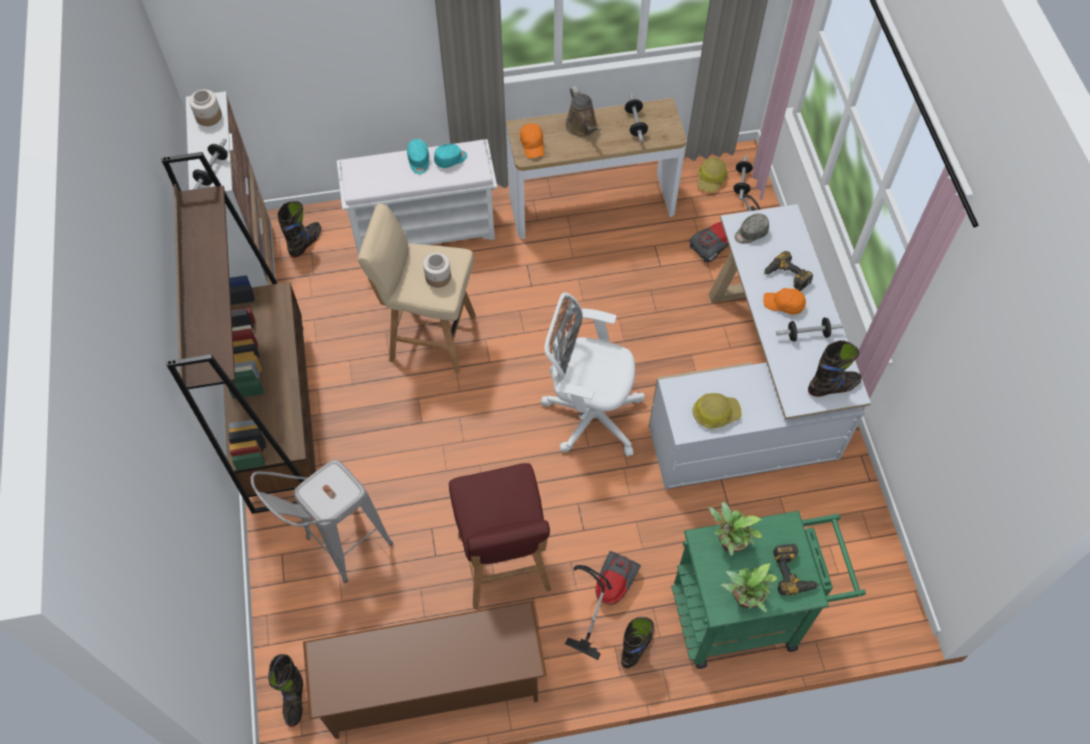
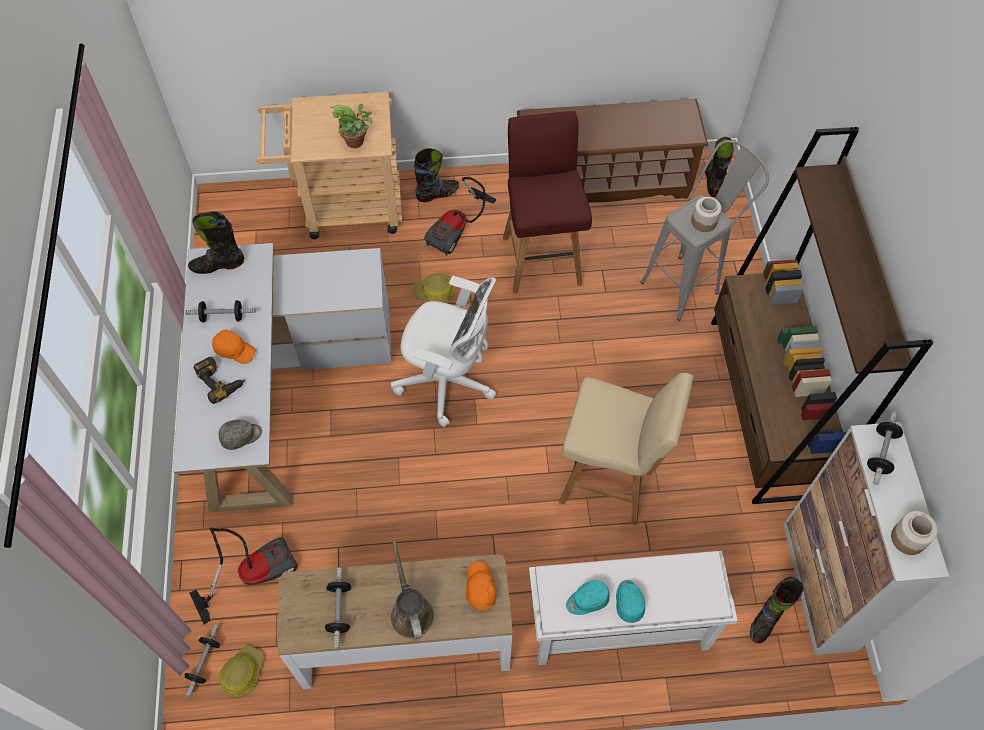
camera: 175 degrees left, 0 degrees up
(438, 277) = (602, 411): jar -> jar (703, 221)
(637, 645) = (437, 194): black boot -> black boot turned 150 degrees counterclockwise
(715, 413) = (335, 271): hard hat -> hard hat (435, 292)
(743, 600) = (356, 105): potted plant -> none
(746, 614) = (343, 208): green cart -> beige cart
(794, 572) = (310, 119): power drill -> none

